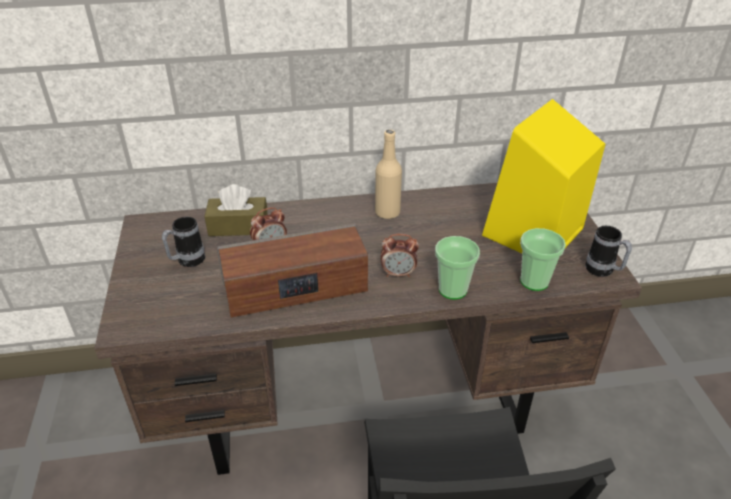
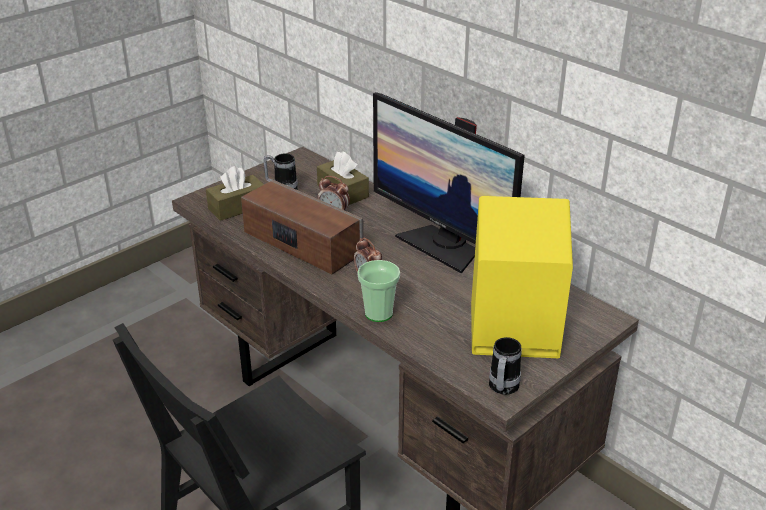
camera: 55 degrees right, 5 degrees down
(177, 303) = (237, 207): none -> brown tissue box
(387, 213) = (443, 245): beige bottle -> monitor
(534, 281) = (439, 352): cup -> none

